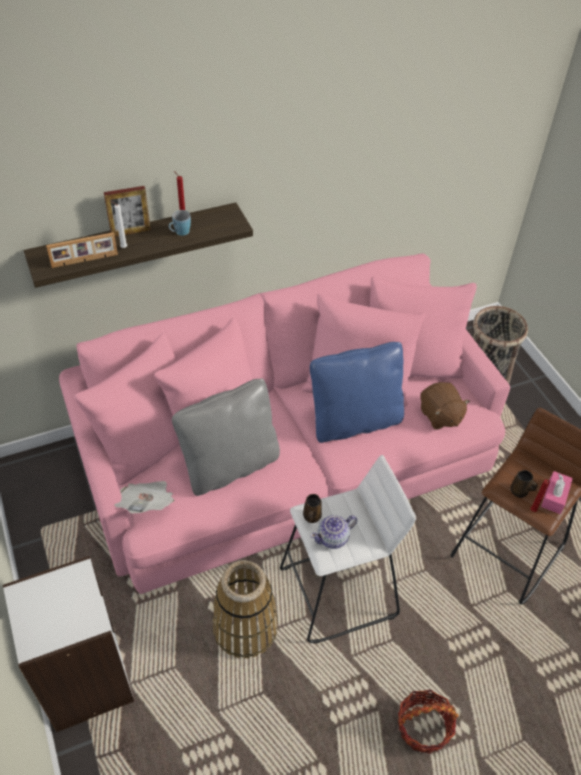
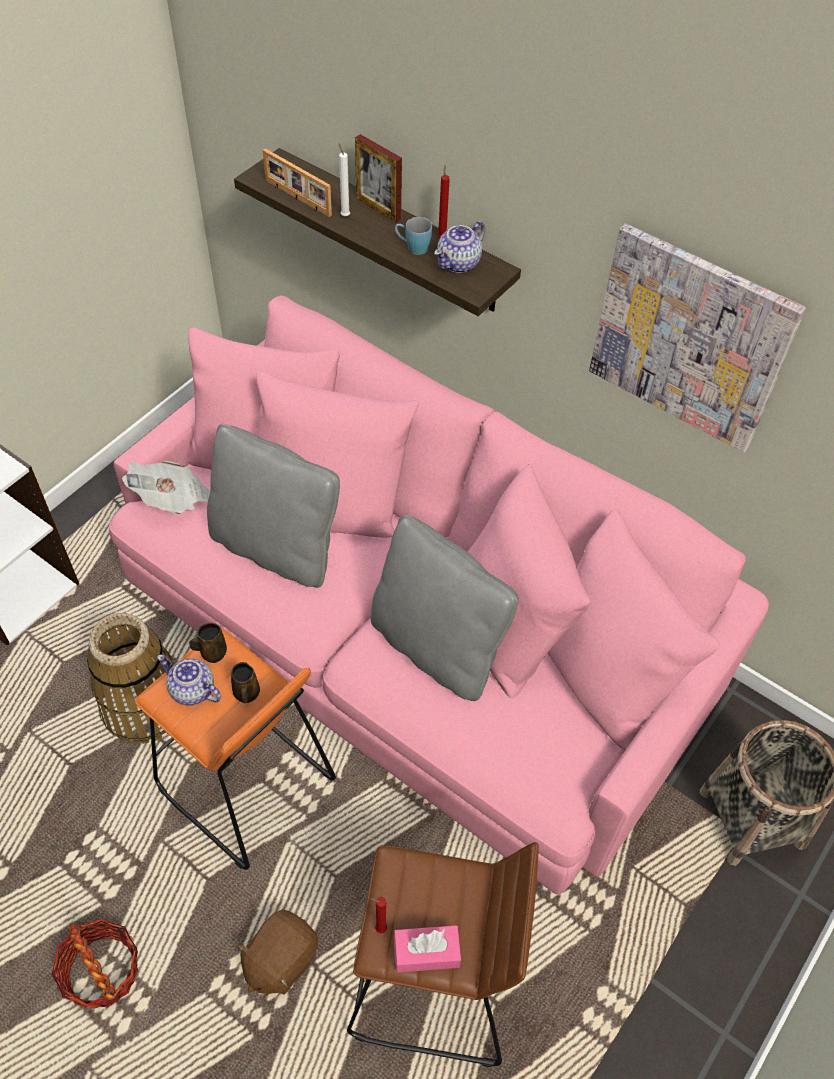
camera: 60 degrees right, 5 degrees up
(210, 221) = (459, 263): none -> teapot
(339, 592) = (245, 785): white stool -> orange stool
(346, 169) = (689, 339): none -> picture
(354, 421) = (436, 646): blue pillow -> grey pillow
(440, 416) = (521, 748): brown plush toy -> brown plush toy (280, 959)
(519, 492) = (405, 897): brown mug -> brown mug (246, 694)

